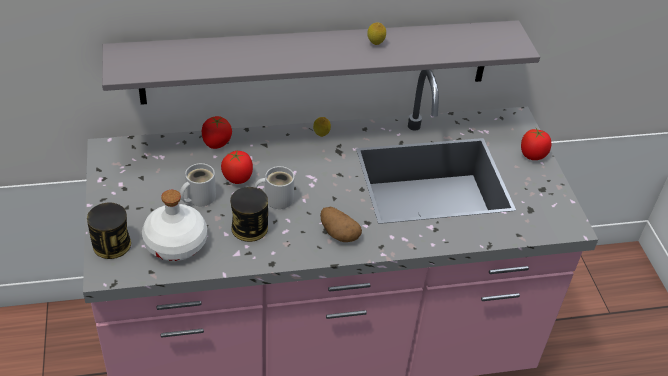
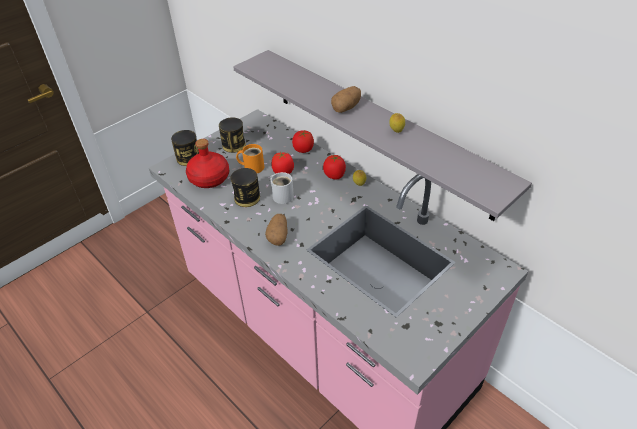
camera: 60 degrees right, 0 degrees up
(137, 193) = (234, 145): none -> can
(175, 244) = (208, 178): white bottle -> red bottle
(198, 197) = (252, 167): white mug -> orange mug
(299, 51) = (346, 108): none -> potato
(532, 155) = (471, 300): tomato -> tomato (334, 175)

